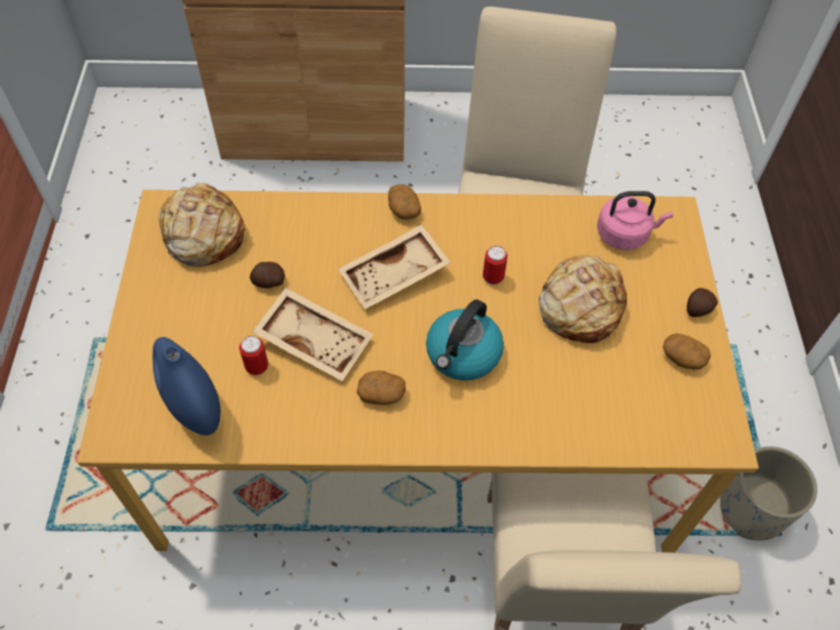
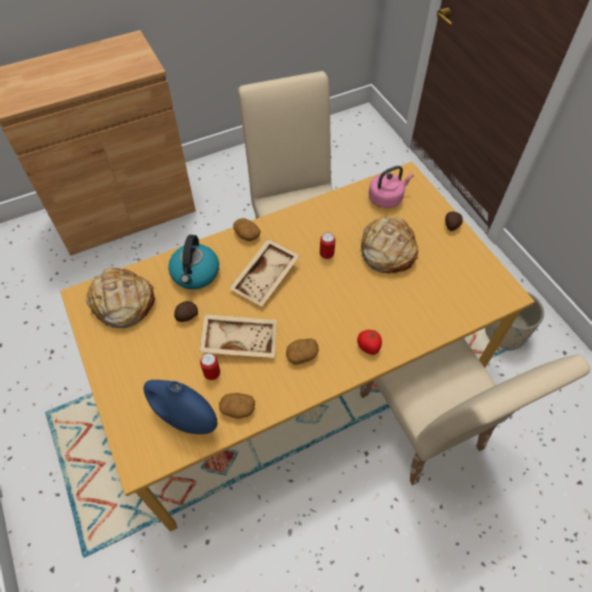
camera: 25 degrees left, 0 degrees up
(463, 355) = (336, 309): kettle -> kettle (195, 274)
(475, 423) = (369, 347): none -> tomato
(682, 358) = (460, 257): potato -> potato (237, 409)

